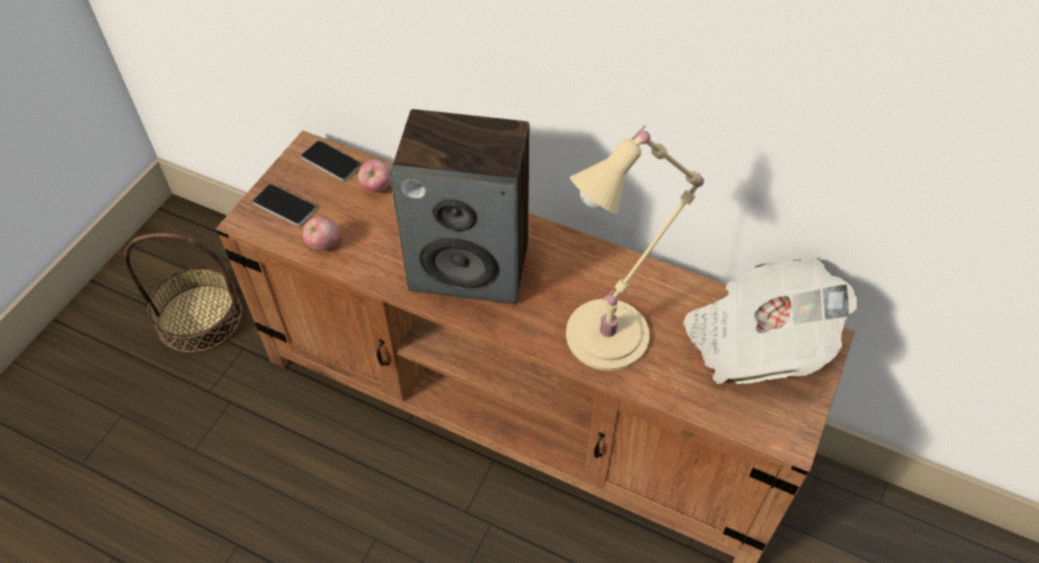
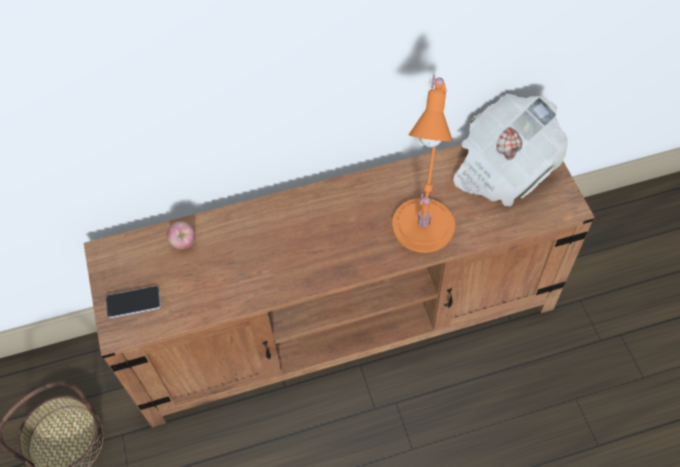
camera: 40 degrees left, 5 degrees up
(323, 244) = (191, 306): apple -> none
(331, 161) = (131, 249): phone -> none
(471, 266) = (302, 247): speaker -> none
(613, 331) = (424, 221): beige table lamp -> orange table lamp

